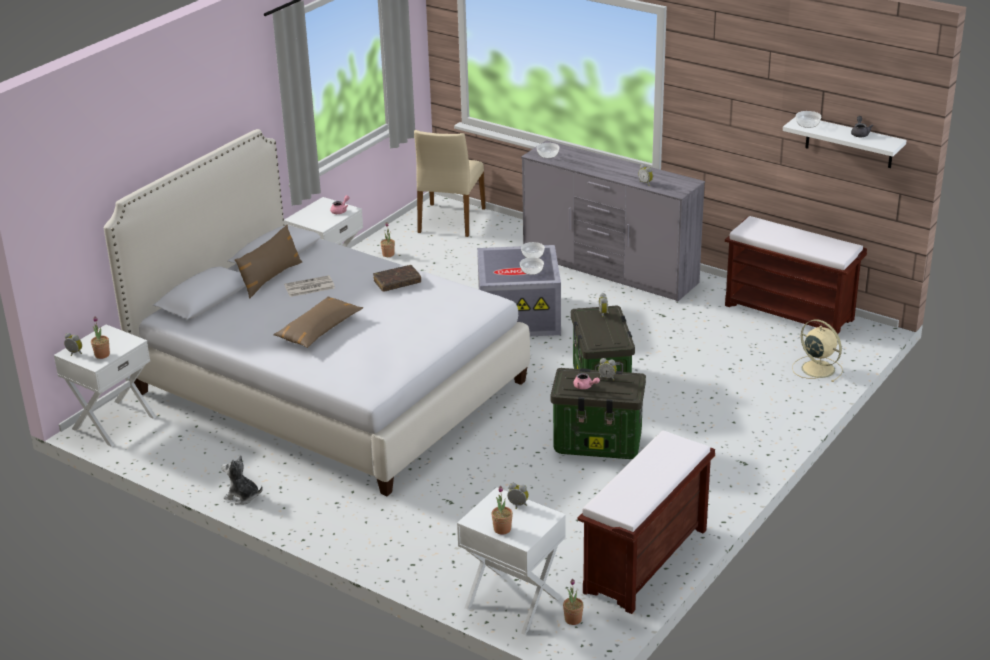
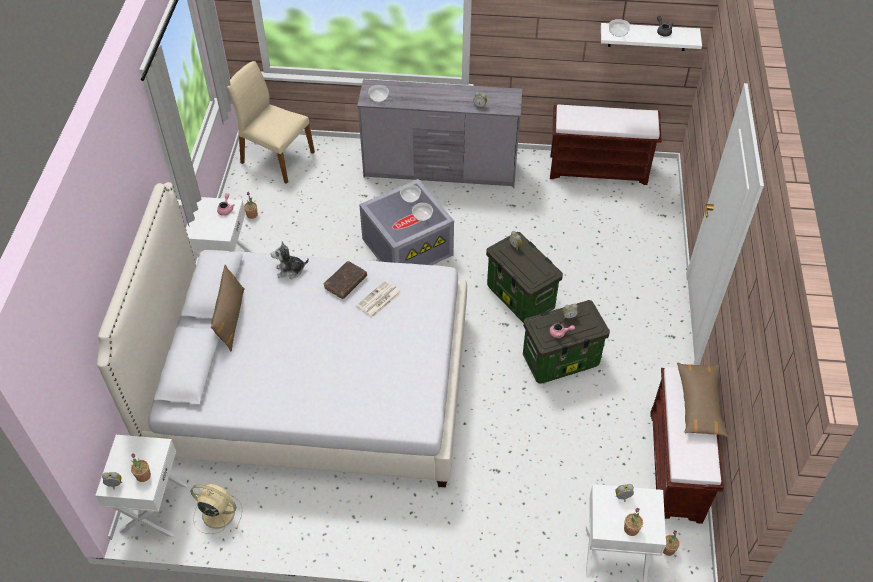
camera: 30 degrees left, 20 degrees up
(242, 496) = (329, 541): plush toy -> plush toy (290, 270)
(309, 287) = (274, 317): newspaper -> newspaper (379, 300)
(319, 330) = (322, 367): brown pillow -> brown pillow (699, 404)
(450, 220) = (276, 157): beige chair -> beige chair turned 135 degrees clockwise
(816, 368) = (655, 220): beige fan -> beige fan (217, 513)

